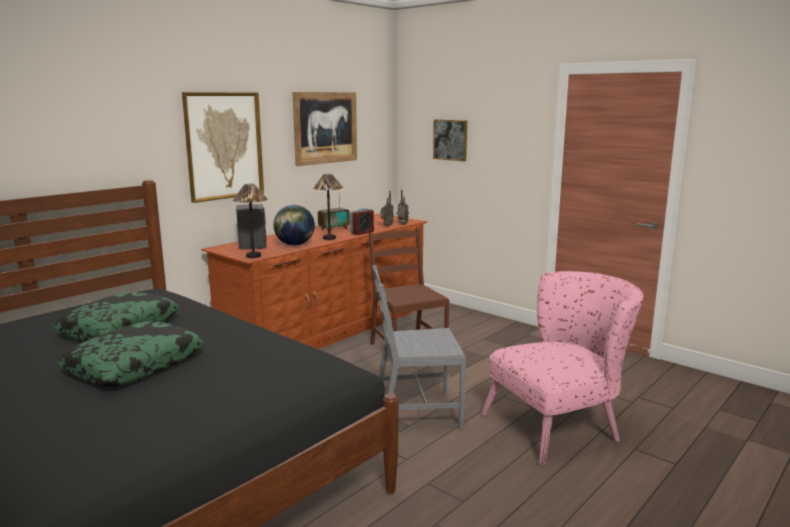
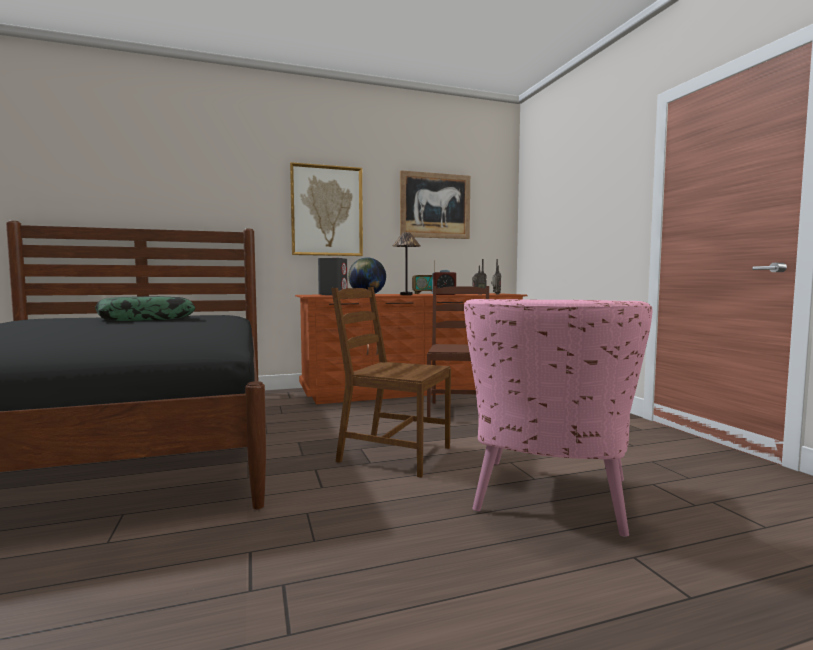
camera: 30 degrees right, 10 degrees down
(134, 365) = (87, 327): pillow -> none
(253, 256) = (316, 295): table lamp -> none
(416, 412) = (393, 454): grey chair -> brown chair
(450, 140) = (559, 212): picture -> none
(561, 425) = (548, 503): pink armchair -> pink armchair turned 105 degrees clockwise

